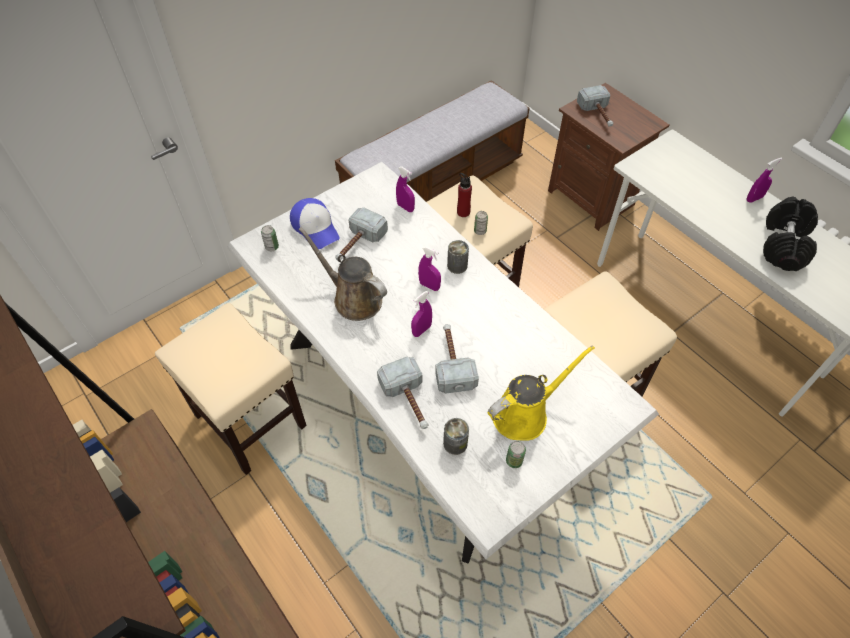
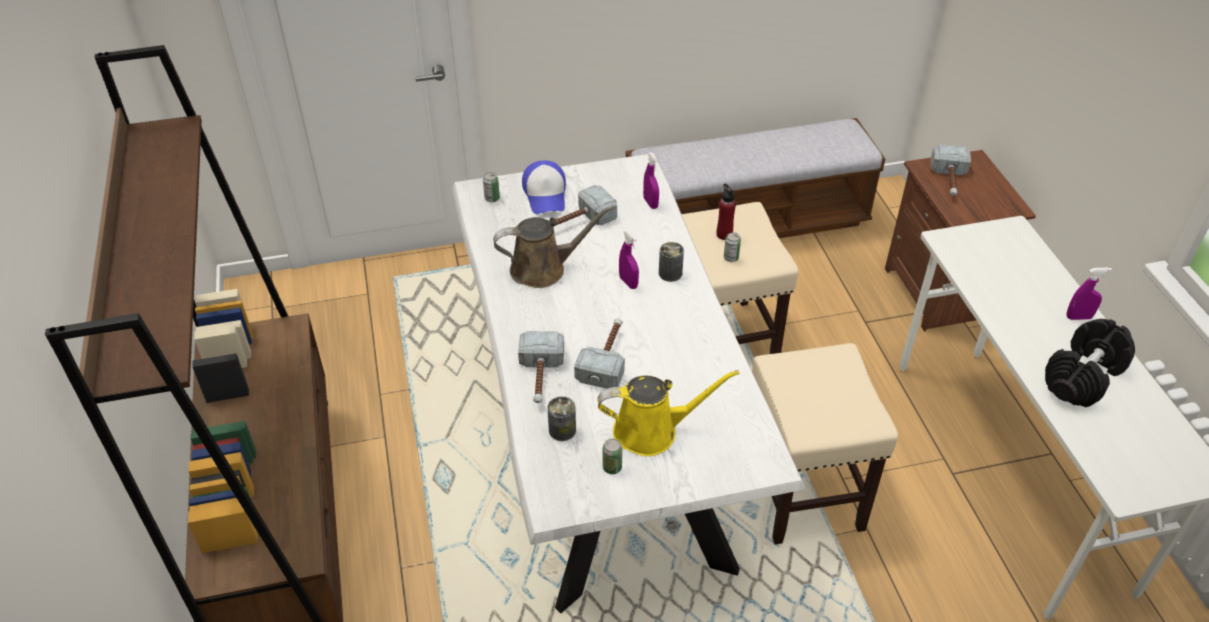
camera: 25 degrees right, 10 degrees down
(249, 420) = (413, 387): beige stool -> none
(353, 298) = (543, 269): brown watering can -> brown watering can turned 105 degrees clockwise
(421, 330) = (594, 319): purple spray bottle -> none

